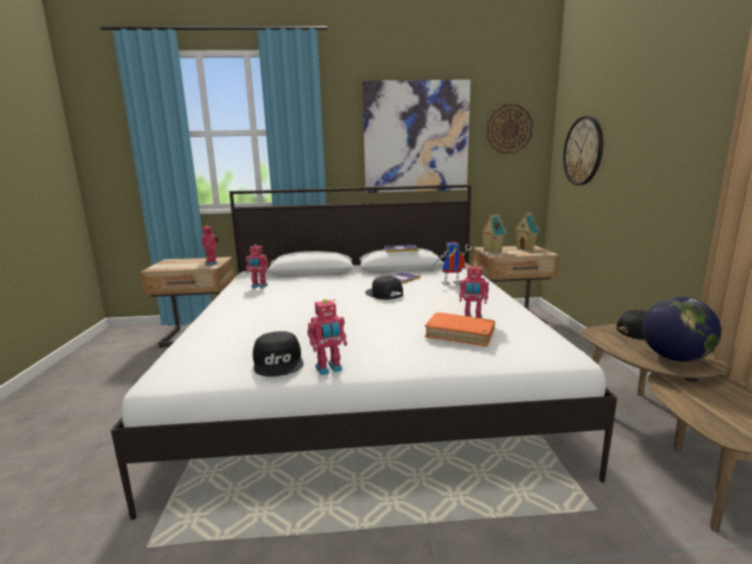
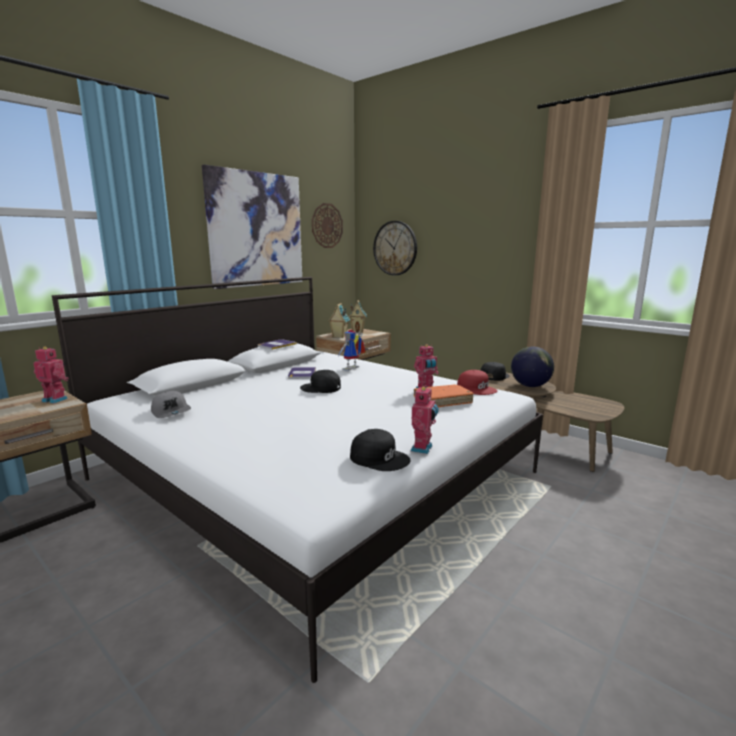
camera: 45 degrees left, 0 degrees up
(259, 286) = (171, 412): toy robot -> grey cap
(536, 334) = (476, 388): none -> red cap

